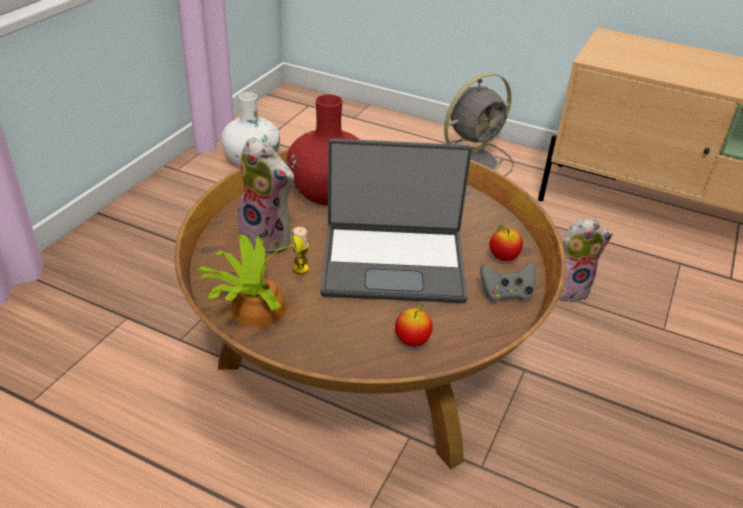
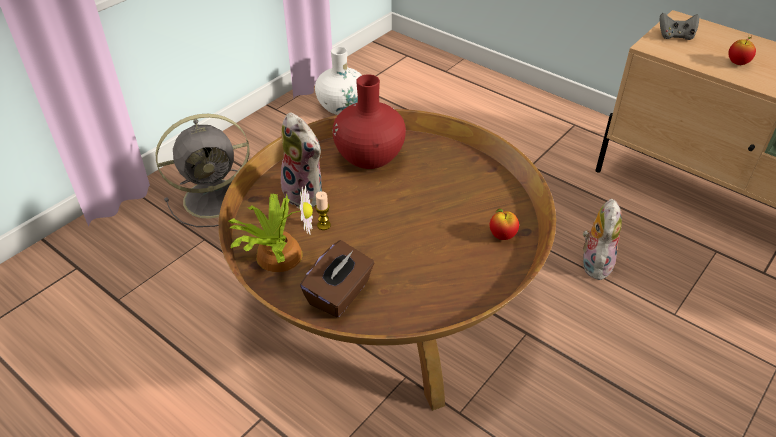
camera: 15 degrees right, 5 degrees up
(346, 341) = (340, 294): none -> brown tissue box
(393, 263) = (403, 230): laptop -> none
(412, 341) = (394, 302): apple -> apple (737, 63)
(473, 161) = (544, 125): grey fan -> grey fan (216, 198)
(506, 294) = (491, 270): grey game controller -> grey game controller (675, 36)
(568, 289) = (594, 263): plush toy -> plush toy turned 75 degrees counterclockwise

